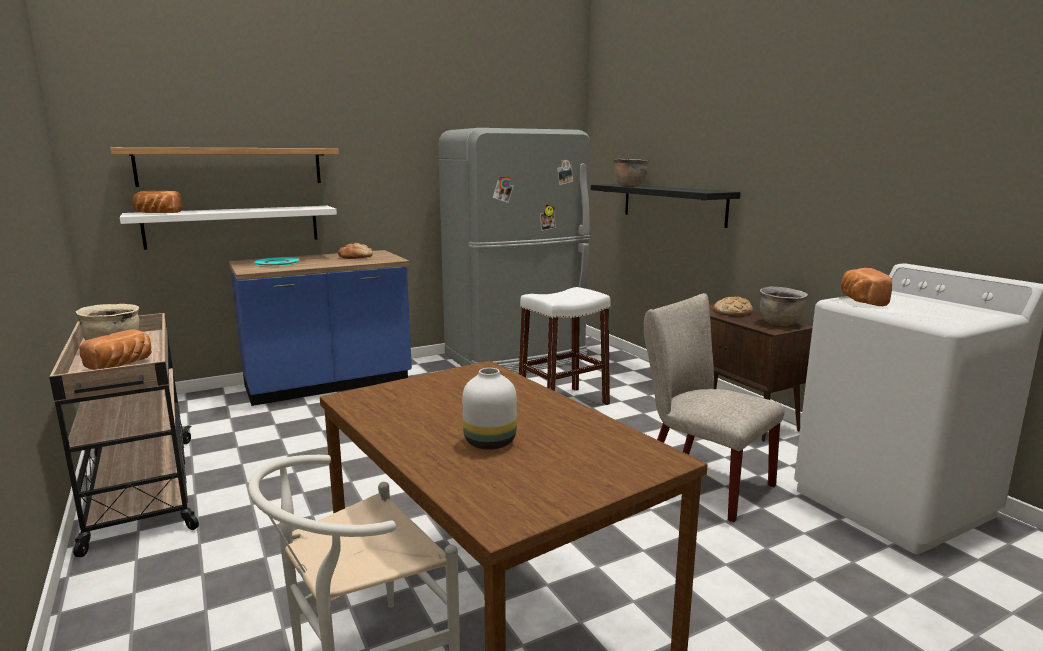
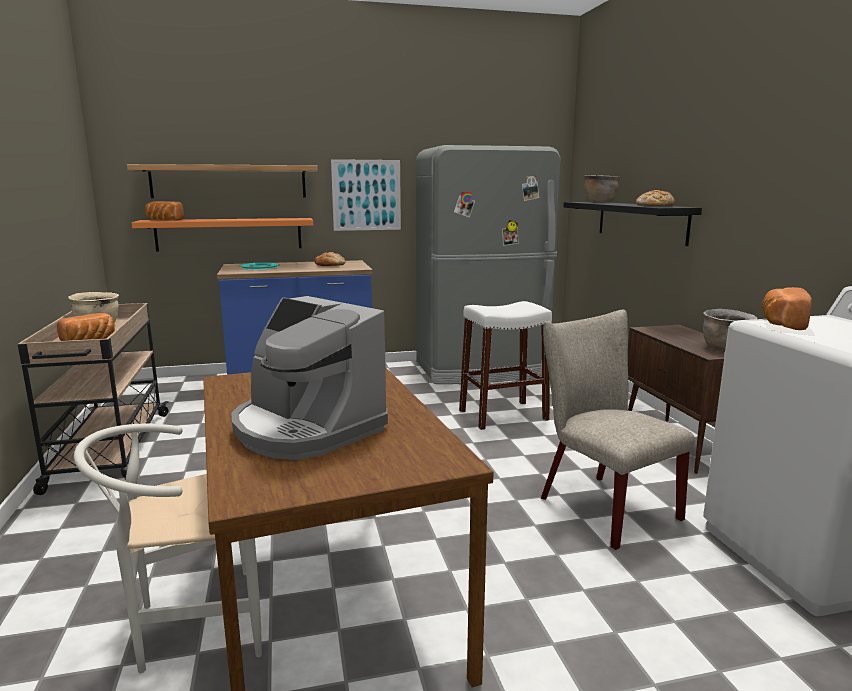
camera: 15 degrees right, 0 degrees up
(233, 226) = (229, 234): white shelf -> orange shelf
(387, 179) = (366, 195): none -> picture
(491, 442) = (306, 428): white vase -> coffee machine
(733, 312) = (682, 334): bread -> bread (654, 205)

